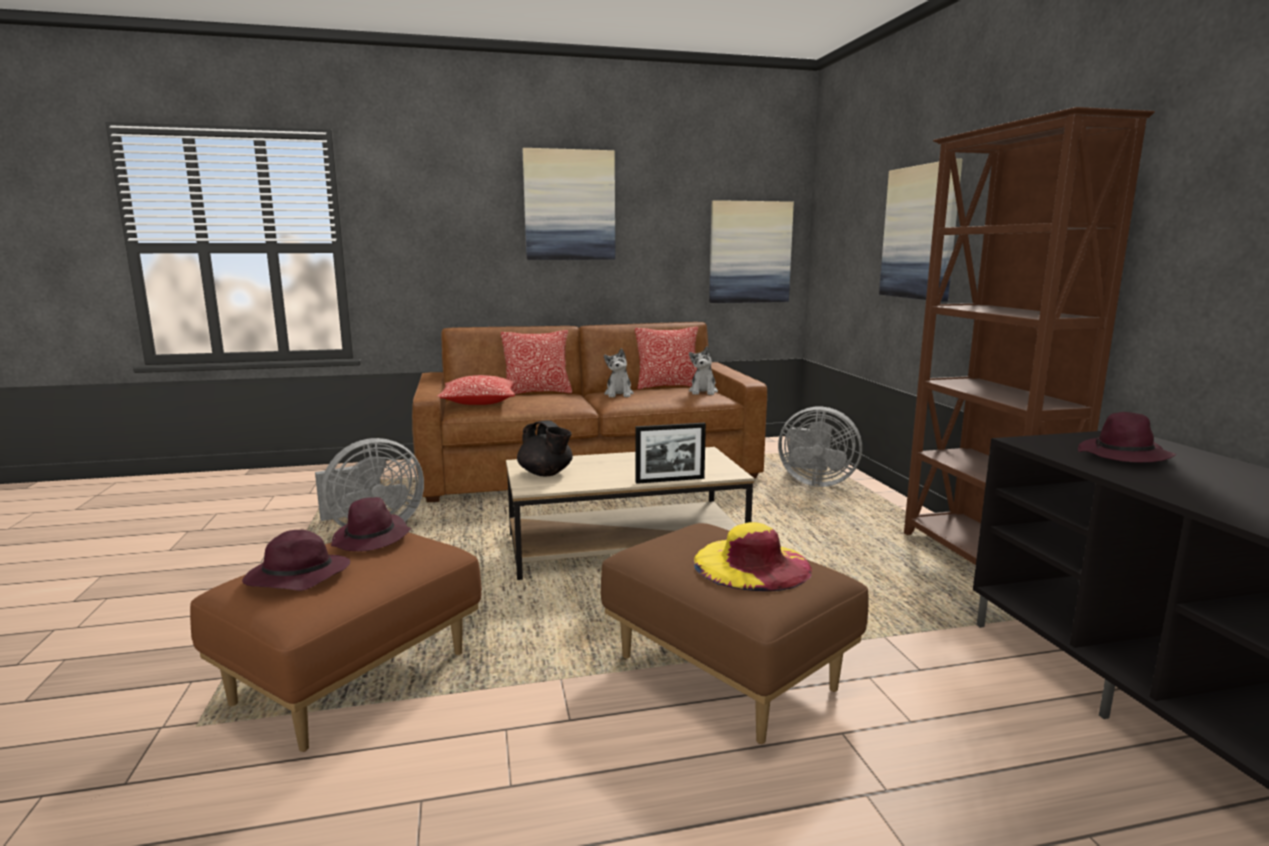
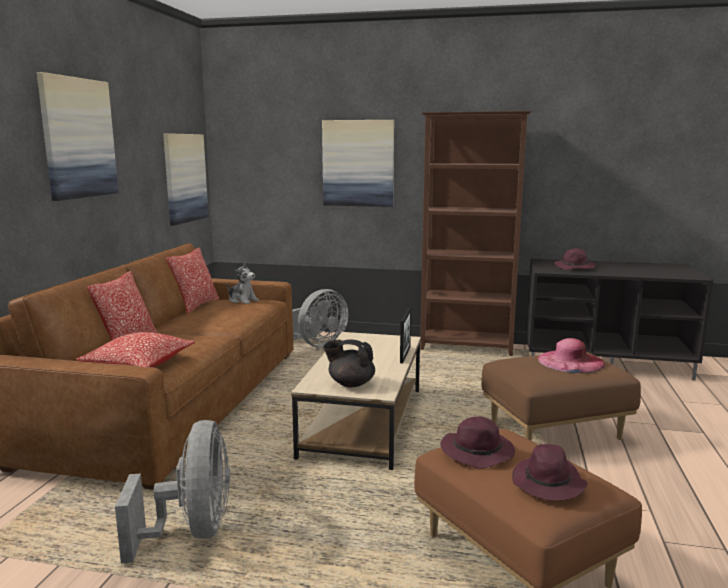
camera: 65 degrees left, 0 degrees up
(546, 474) = (350, 384): black teapot -> black teapot turned 150 degrees counterclockwise
(619, 394) = (198, 320): plush toy -> none
(752, 564) = (570, 361): yellow hat -> pink hat

